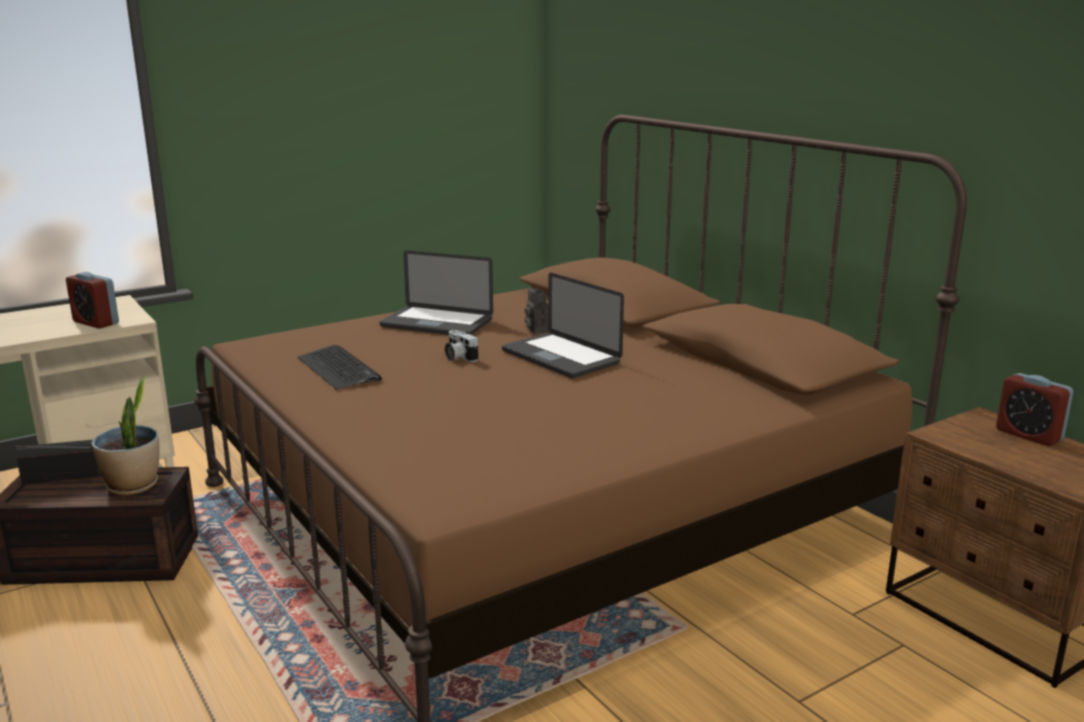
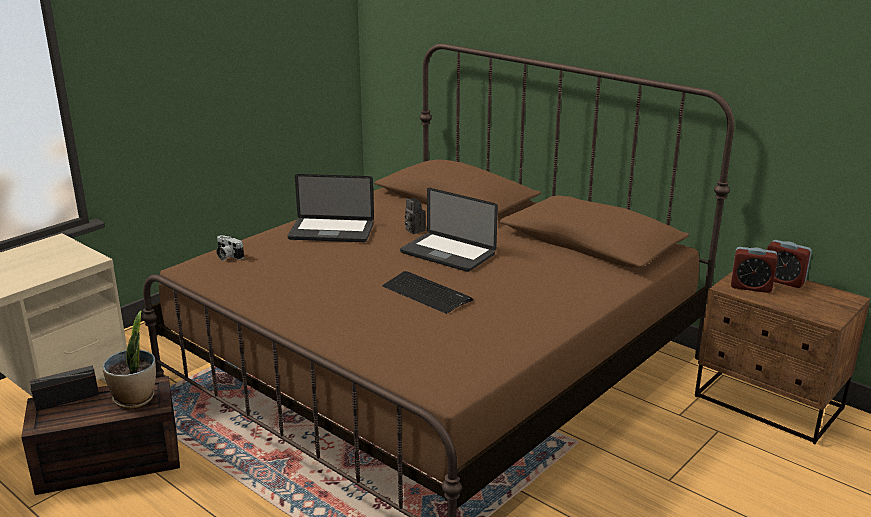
camera: 15 degrees left, 5 degrees up
(96, 323) = (60, 265): alarm clock -> alarm clock (751, 287)
(339, 369) = (285, 283): keyboard -> keyboard (426, 293)
(458, 357) = (371, 262): camera -> camera (227, 256)

